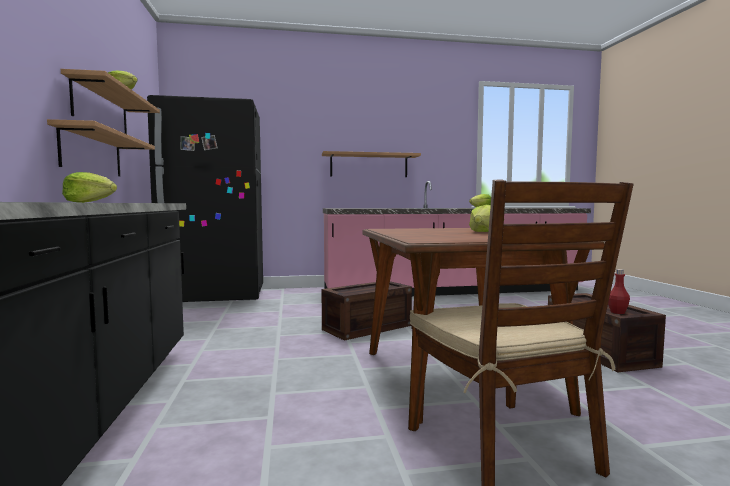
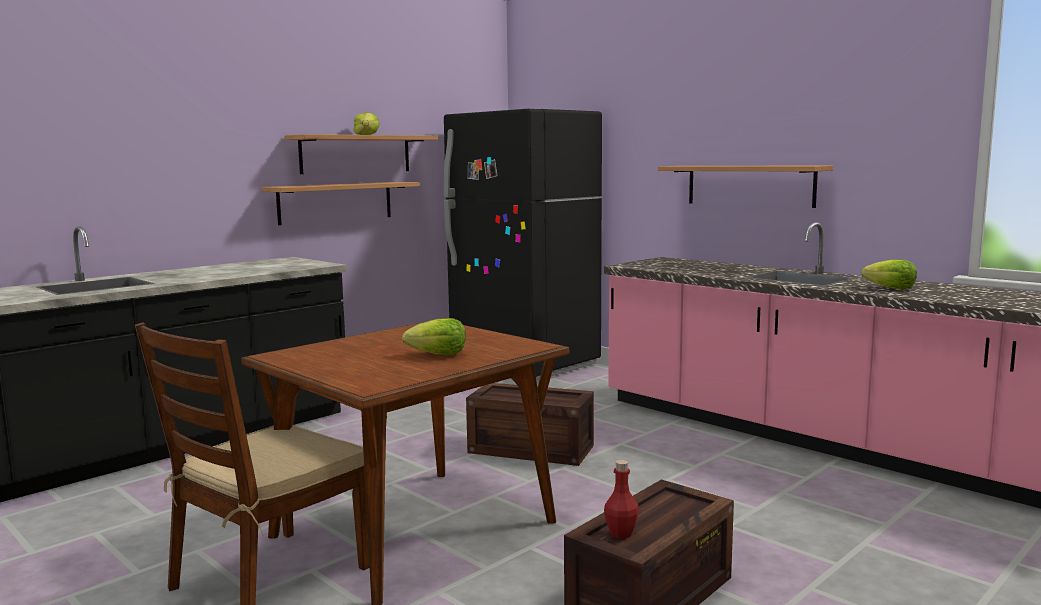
camera: 55 degrees right, 5 degrees up
(90, 202) = (240, 268): lettuce -> none

